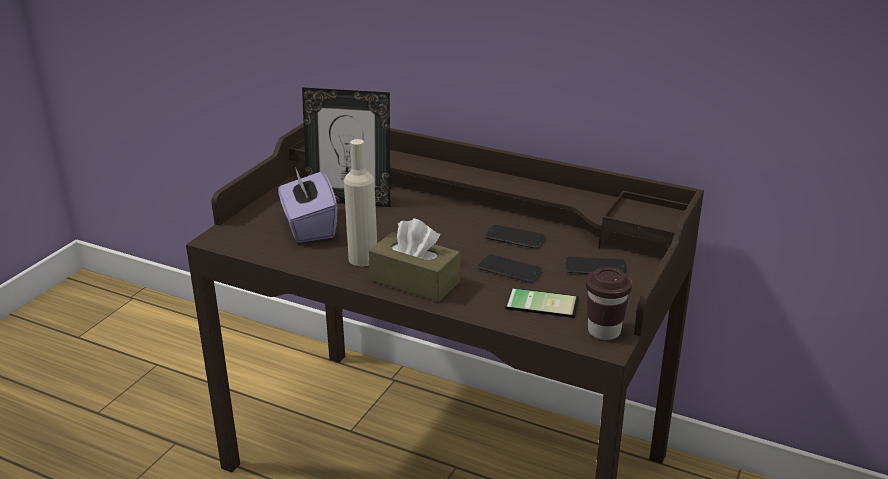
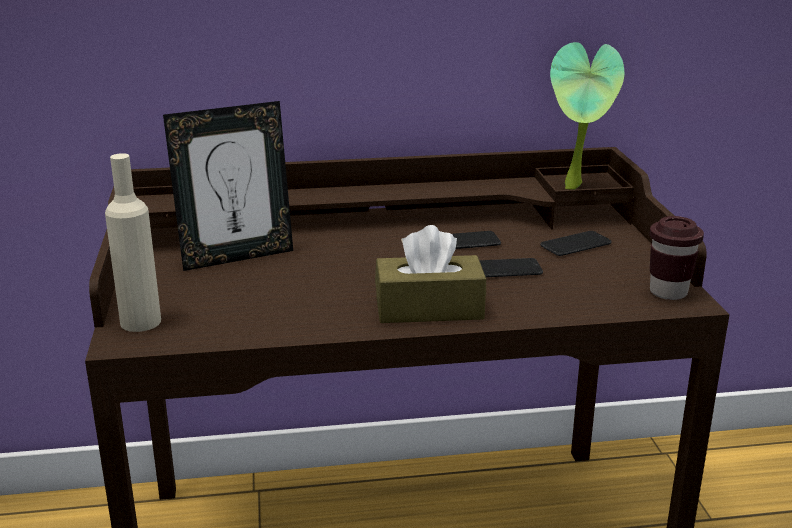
camera: 35 degrees left, 5 degrees down
(309, 227) = (227, 295): purple tissue box -> none
(363, 258) = (340, 306): beige bottle -> beige bottle (140, 322)
(542, 301) = (577, 286): phone -> none
(636, 218) = (576, 187): none -> potted plant

